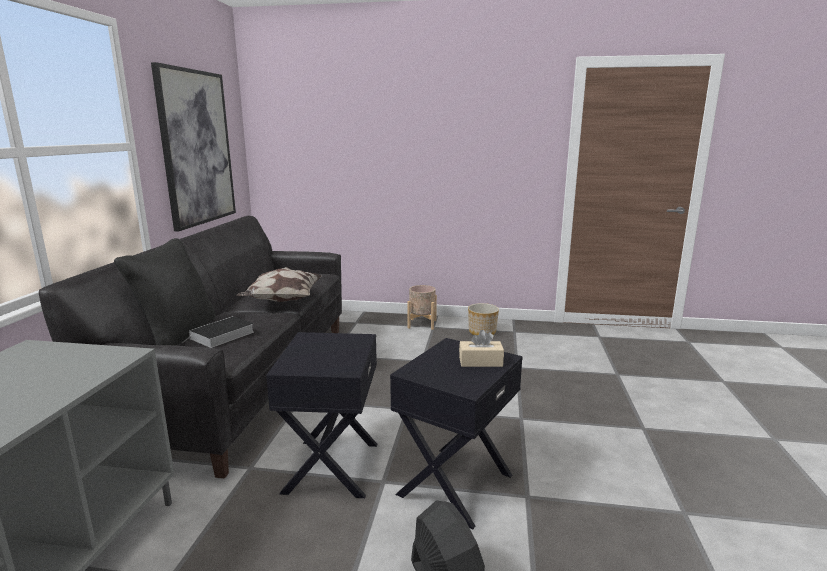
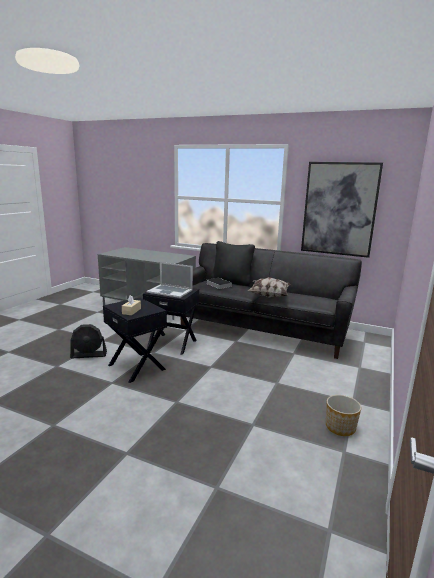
camera: 105 degrees right, 0 degrees up
(329, 353) = (170, 291): none -> laptop
(421, 324) = (360, 397): beige planter -> none

